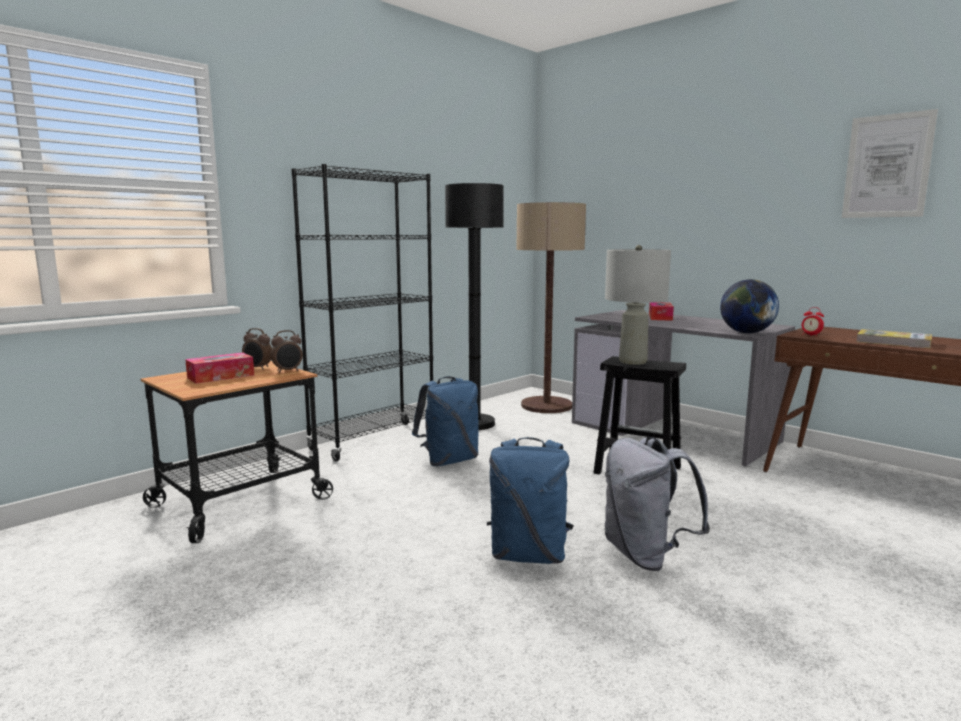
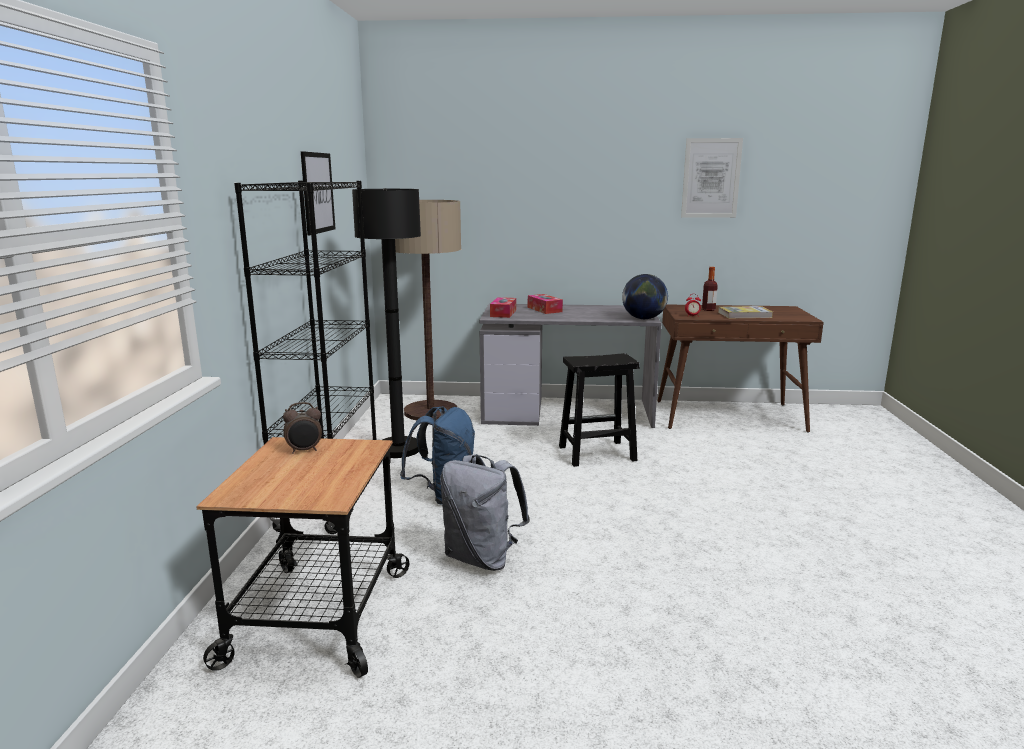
camera: 40 degrees left, 5 degrees up
(221, 376) = (297, 473): tissue box -> tissue box (503, 313)
(288, 371) = (351, 445): alarm clock -> none
(435, 192) = (318, 193): none -> picture
(529, 555) = (642, 550): blue backpack -> none
(633, 362) = (592, 360): grey table lamp -> none
(646, 556) = (704, 519): grey backpack -> grey backpack (482, 558)
(855, 334) = (708, 309): none -> bottle

